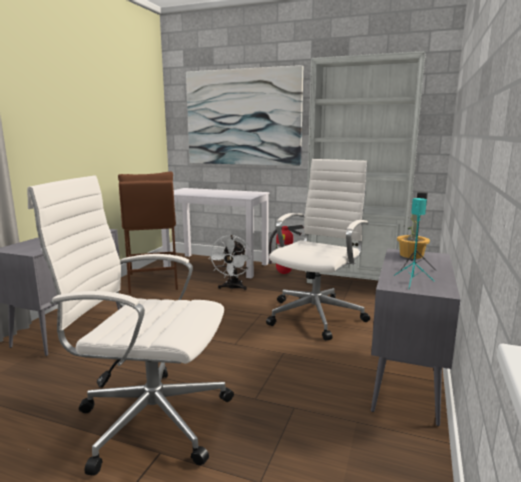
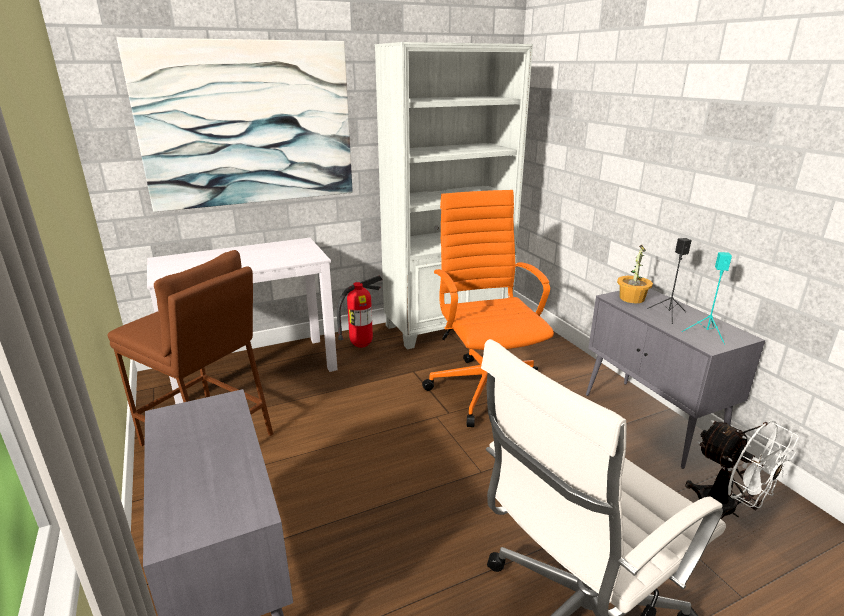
camera: 45 degrees left, 10 degrees up
(232, 288) = (341, 395): white fan -> white fan (727, 510)
(317, 315) = (486, 388): white office chair -> orange office chair

